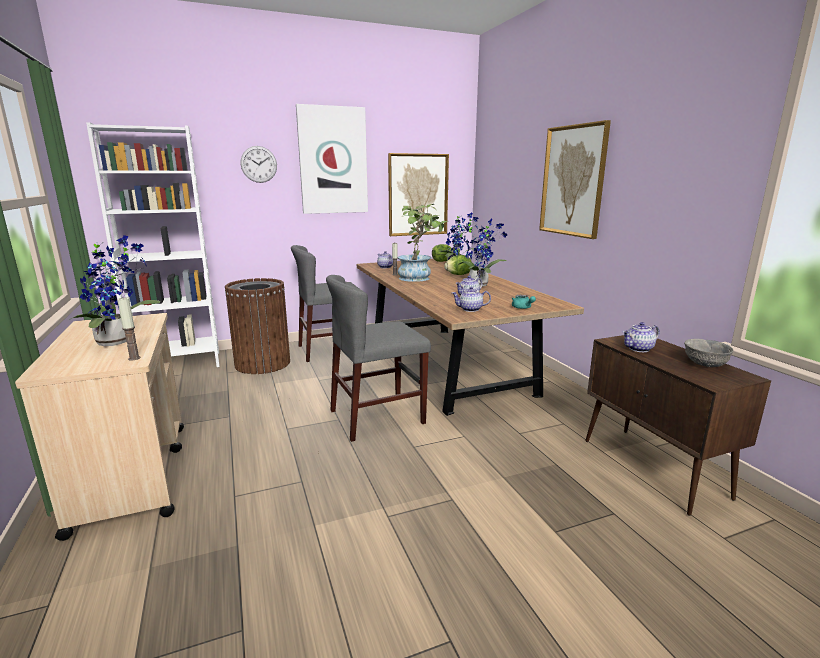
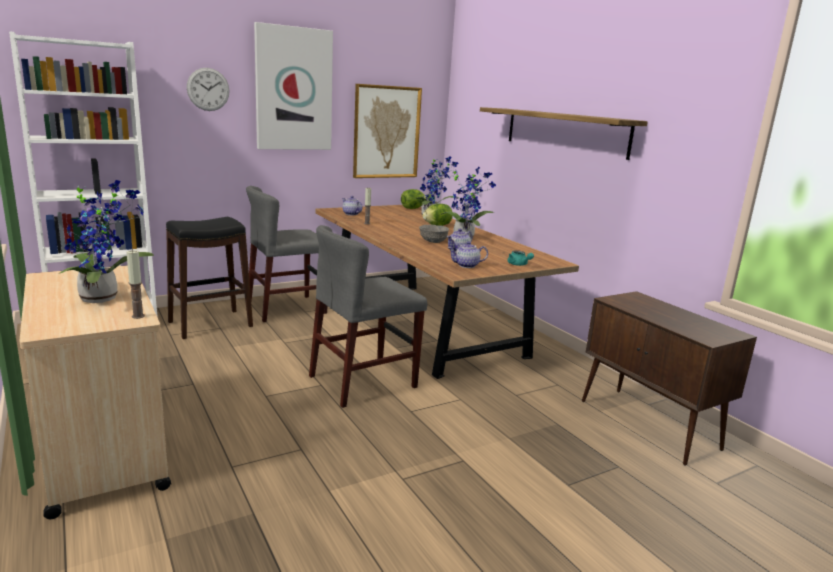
camera: 10 degrees left, 0 degrees up
(263, 363) = (211, 324): brown trash can -> black stool
(419, 278) = (396, 228): potted plant -> none
(573, 181) = (564, 131): picture -> shelf
(639, 349) = (638, 308): teapot -> none
(704, 364) = (698, 322): grey bowl -> grey bowl (433, 241)

